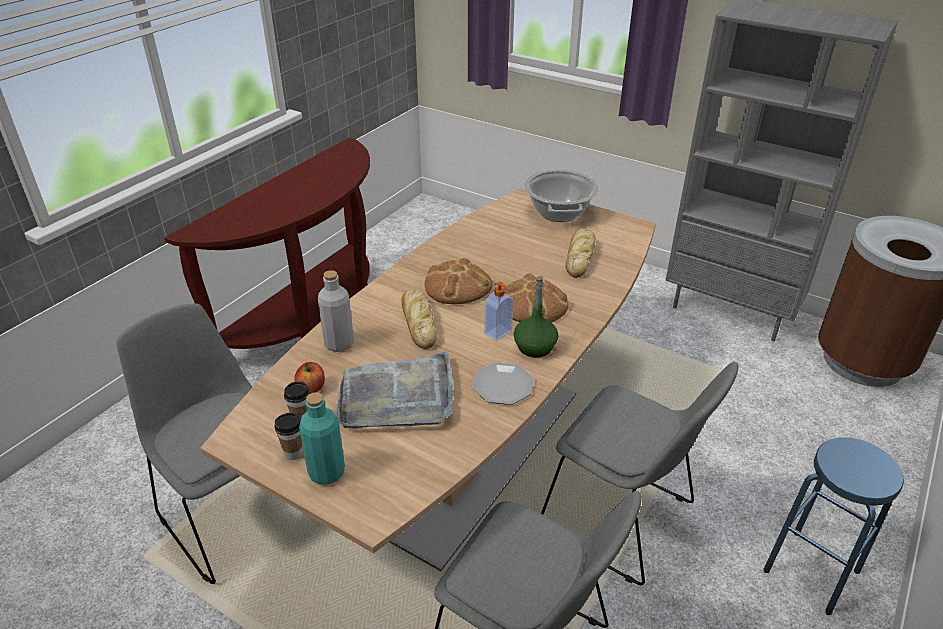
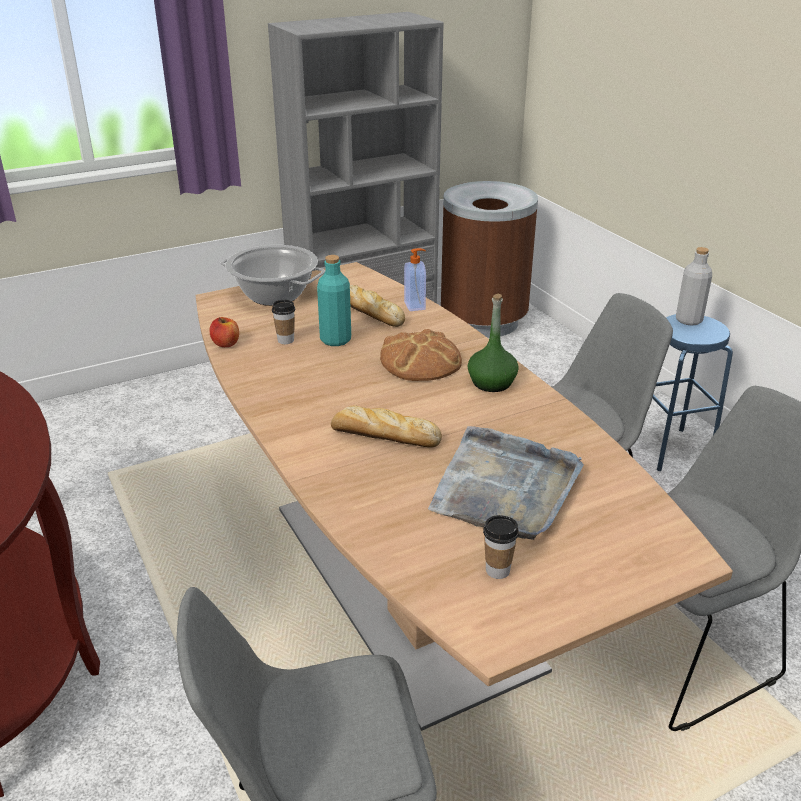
camera: 60 degrees left, 5 degrees down
(293, 453) = (553, 591): cup -> cup (285, 340)
(311, 388) = (440, 547): apple -> apple (226, 344)
(326, 472) = (602, 573): turquoise bottle -> turquoise bottle (335, 340)
(339, 344) = (370, 503): grey bottle -> grey bottle (688, 320)
(457, 286) = (340, 392): bread -> none
(498, 333) = (450, 394): soap dispenser -> soap dispenser (415, 306)
(503, 385) = (537, 418): plate -> none

